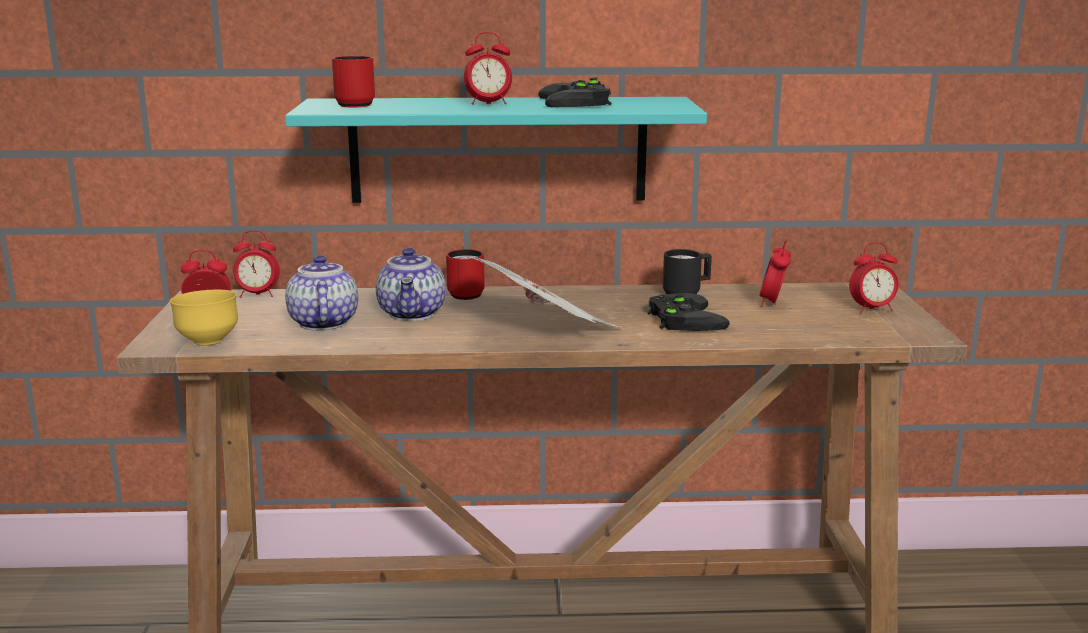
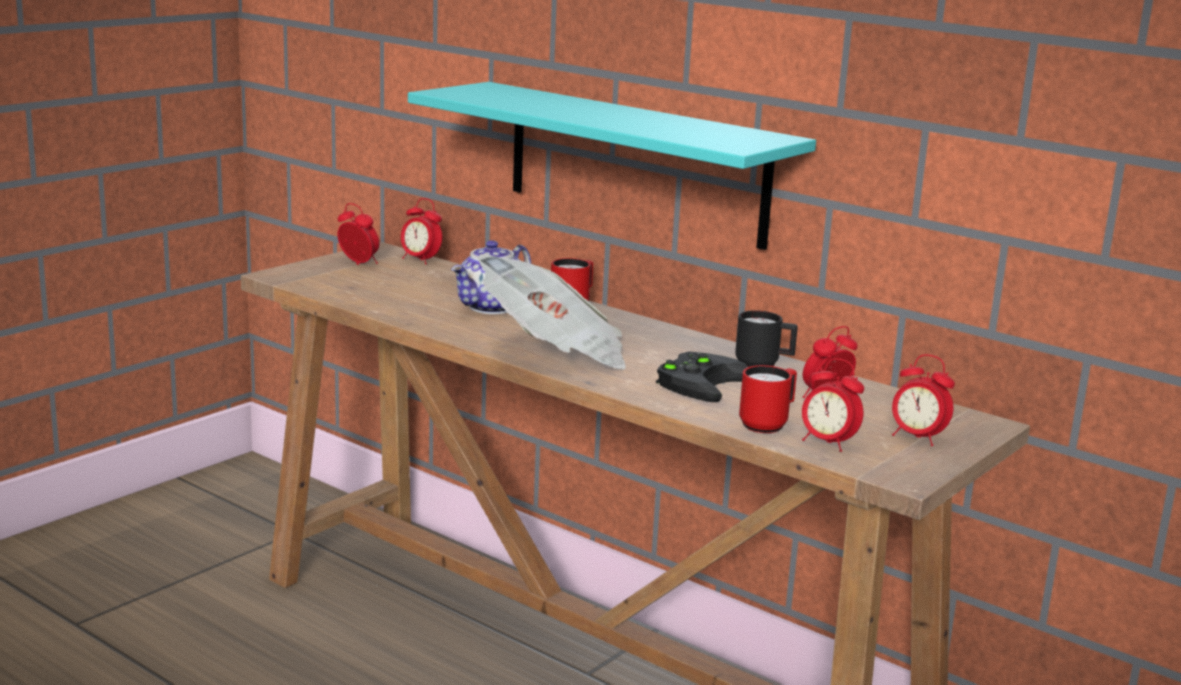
camera: 40 degrees right, 0 degrees up
(208, 342) = (311, 283): yellow bowl -> none
(321, 323) = (412, 293): teapot -> none
(357, 104) = (494, 93): red mug -> red mug (768, 424)
(488, 104) = (594, 112): alarm clock -> alarm clock (827, 443)
(578, 102) = (676, 125): black game controller -> none

